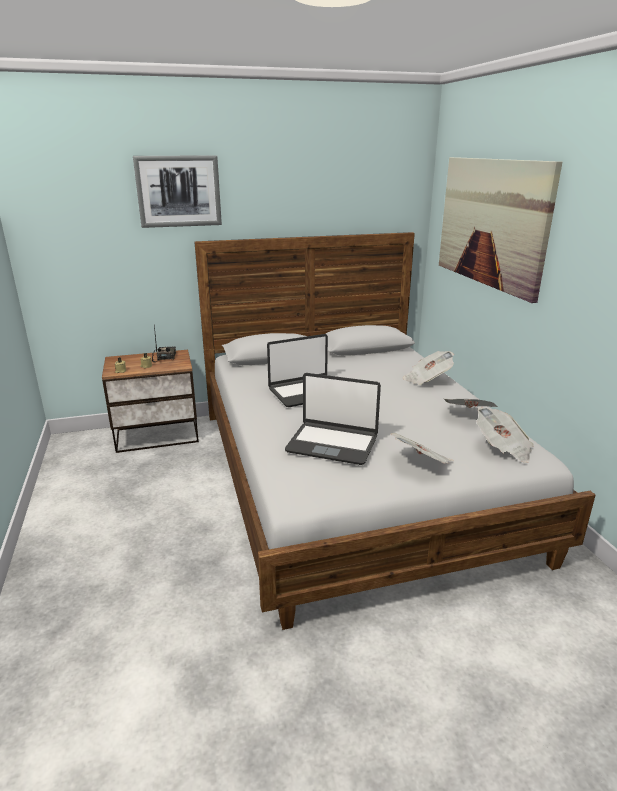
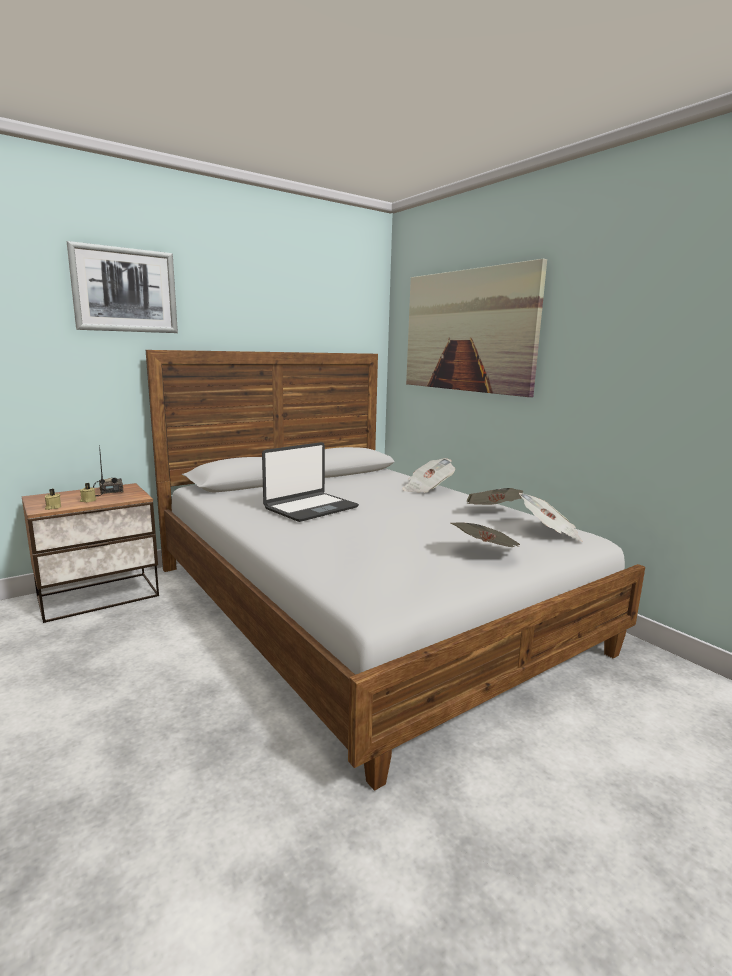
camera: 20 degrees left, 10 degrees down
(332, 444) = (378, 547): laptop -> none

